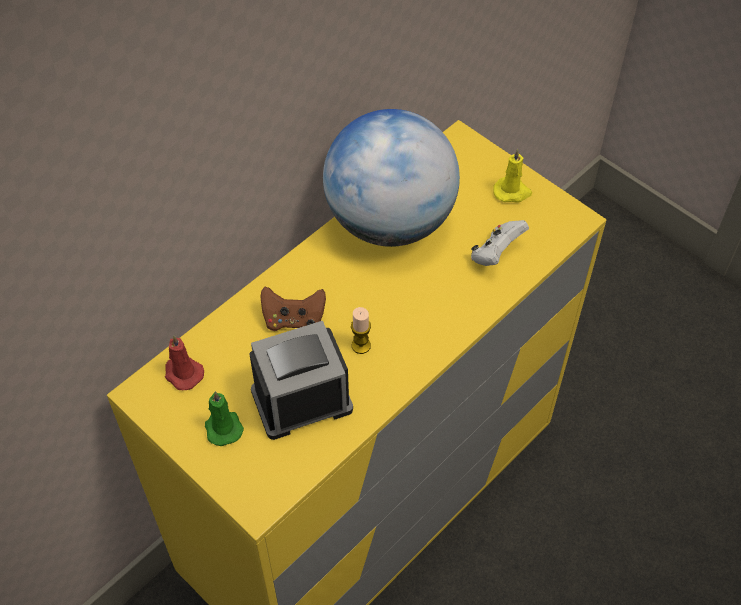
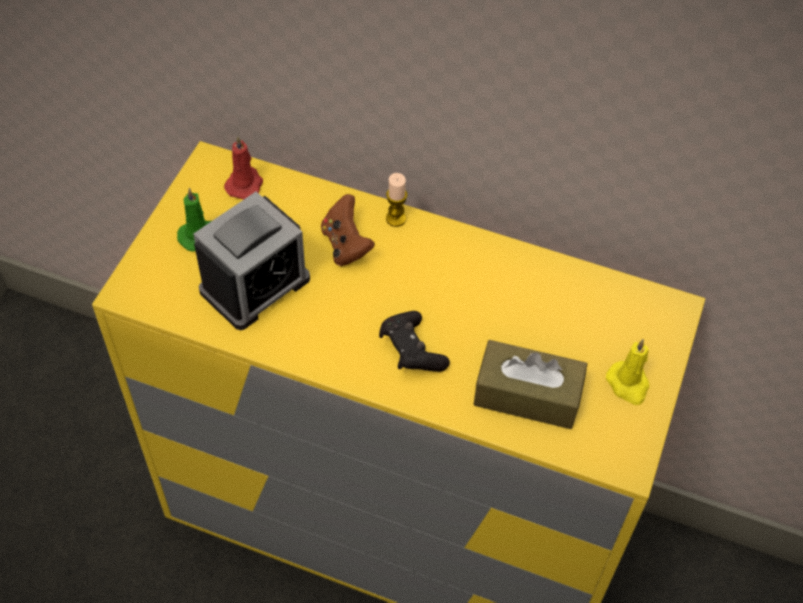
camera: 65 degrees right, 0 degrees up
(302, 400) = (255, 285): alarm clock -> alarm clock turned 90 degrees clockwise
(361, 345) = (342, 311): candle -> candle (396, 219)
(390, 221) = (516, 282): globe -> none
(423, 312) = (411, 351): none -> black game controller
(496, 254) = (527, 395): white game controller -> brown tissue box

